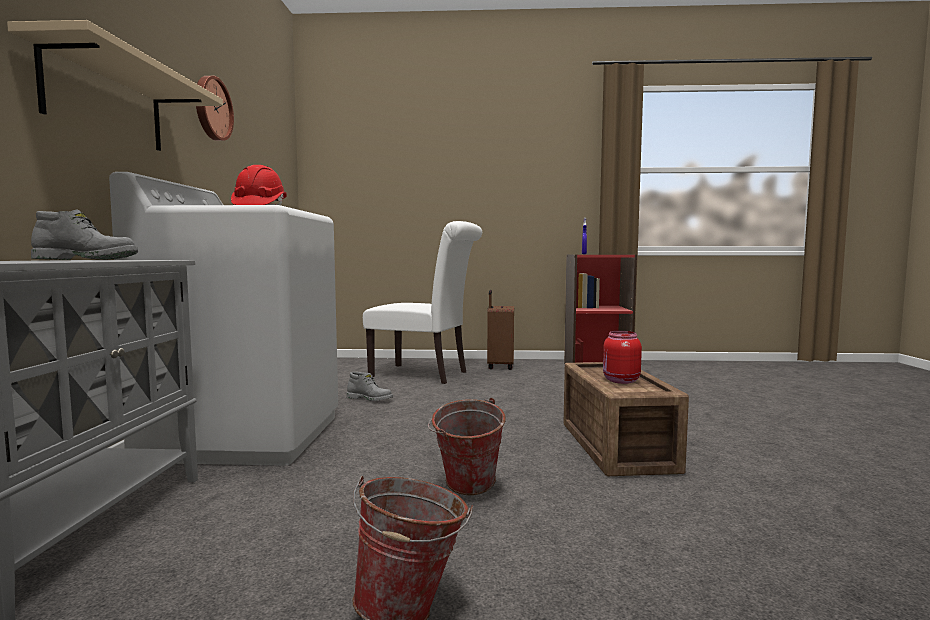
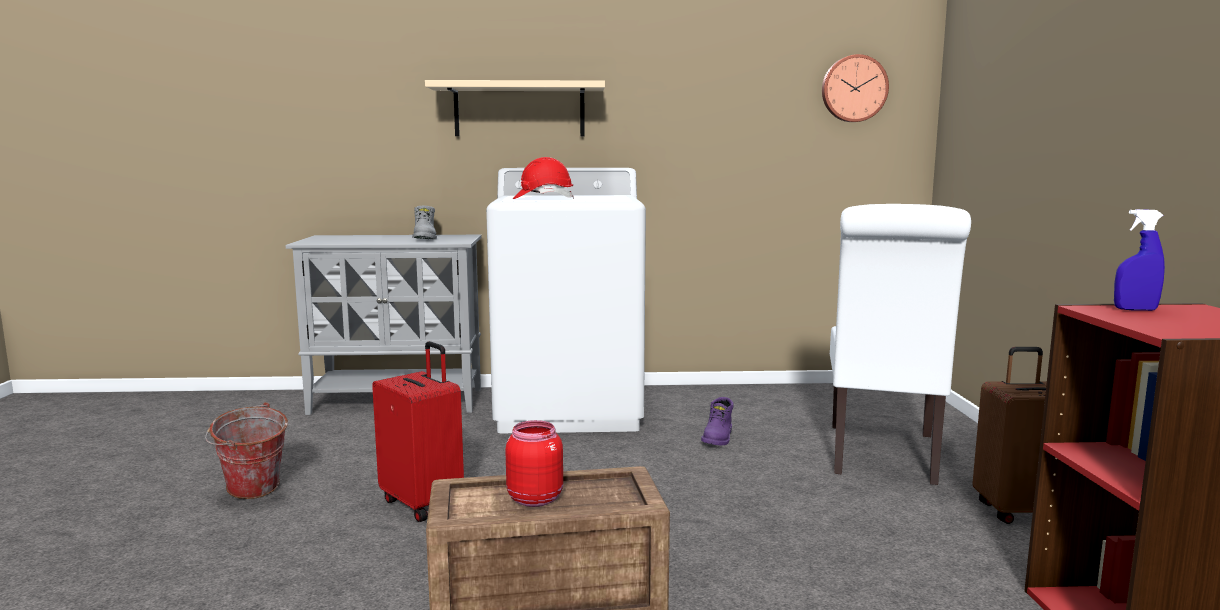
camera: 85 degrees right, 5 degrees up
(211, 108) = (682, 71): wall clock -> wall clock (853, 89)
(370, 399) = (718, 438): grey boot -> purple boot
(466, 490) = (424, 503): bucket -> red suitcase

